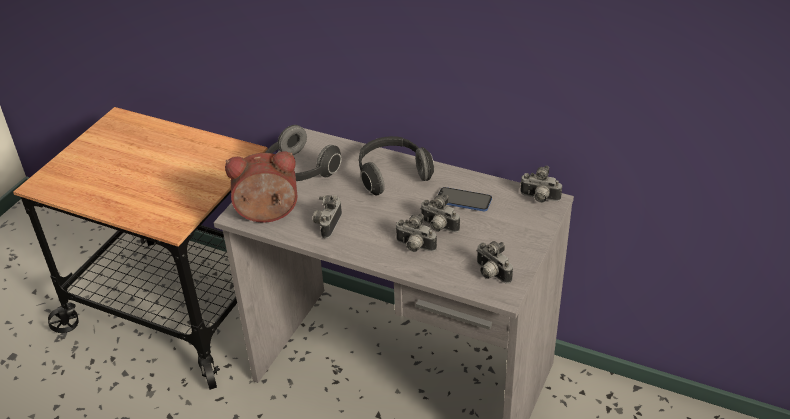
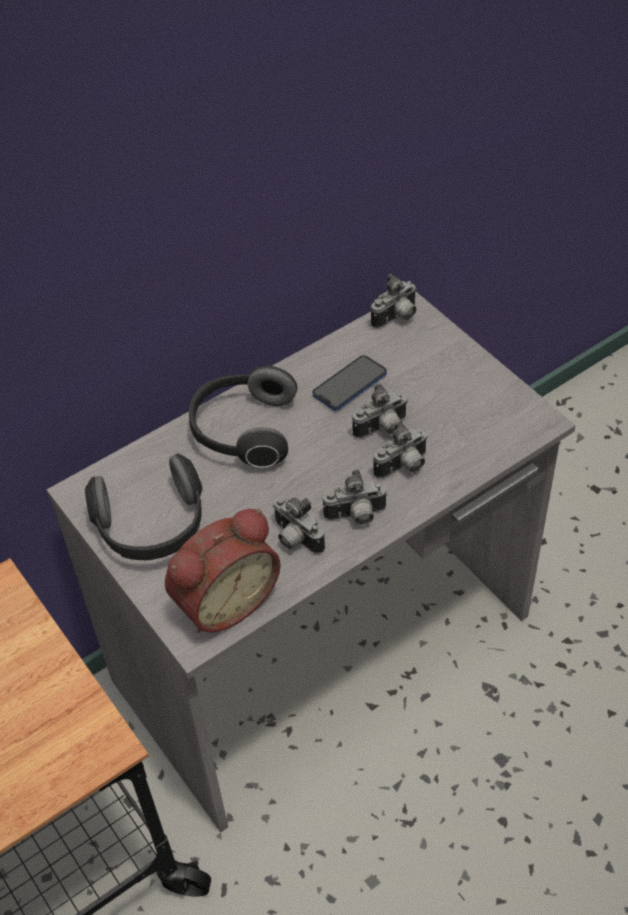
camera: 60 degrees left, 10 degrees up
(268, 215) = (224, 600): alarm clock -> alarm clock turned 150 degrees counterclockwise
(490, 274) = (498, 417): camera -> camera (356, 516)

